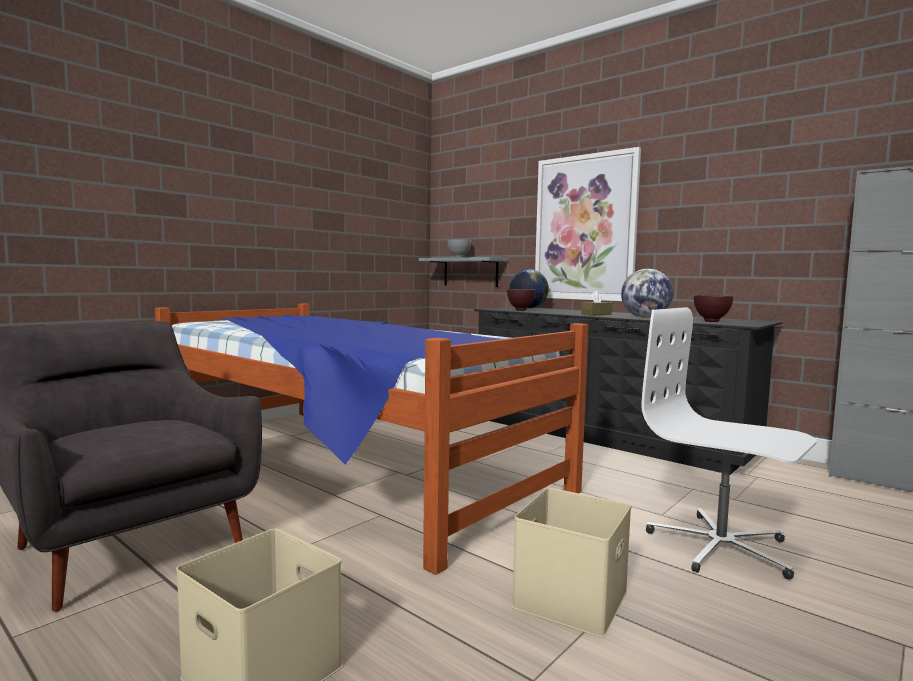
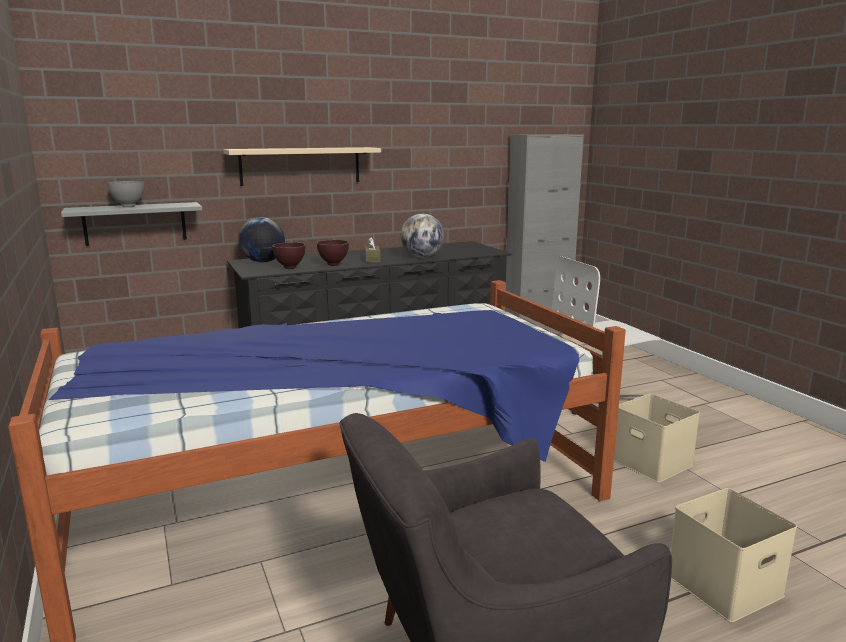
camera: 65 degrees left, 10 degrees up
(585, 228) = (300, 166): picture -> beige shelf
(712, 321) = (466, 252): brown bowl -> brown bowl (333, 264)

